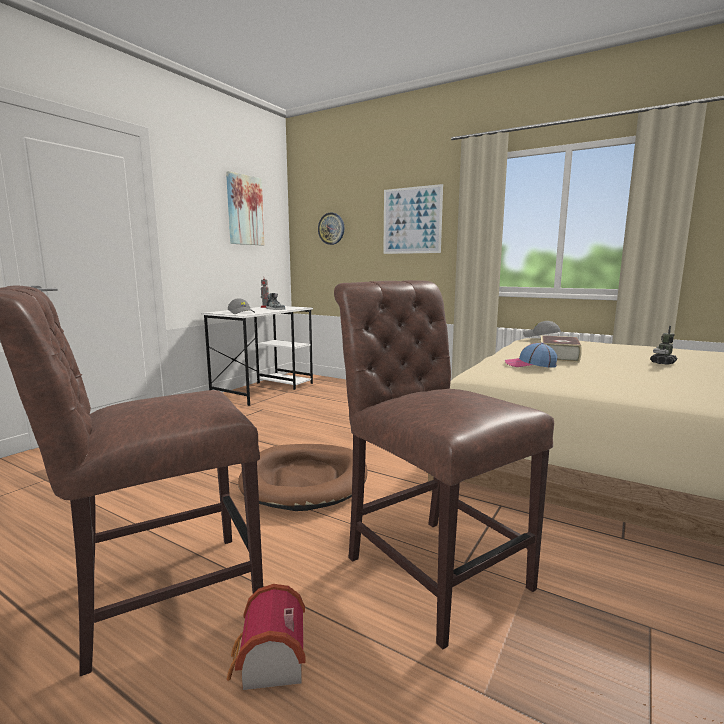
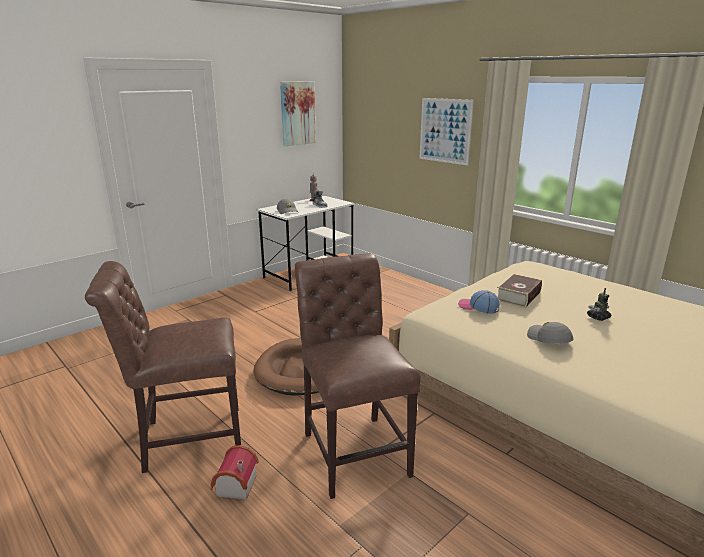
camera: 15 degrees right, 10 degrees up
(331, 228) = (377, 127): wall clock -> none
(540, 337) = (534, 264): grey cap -> grey cap (548, 339)

